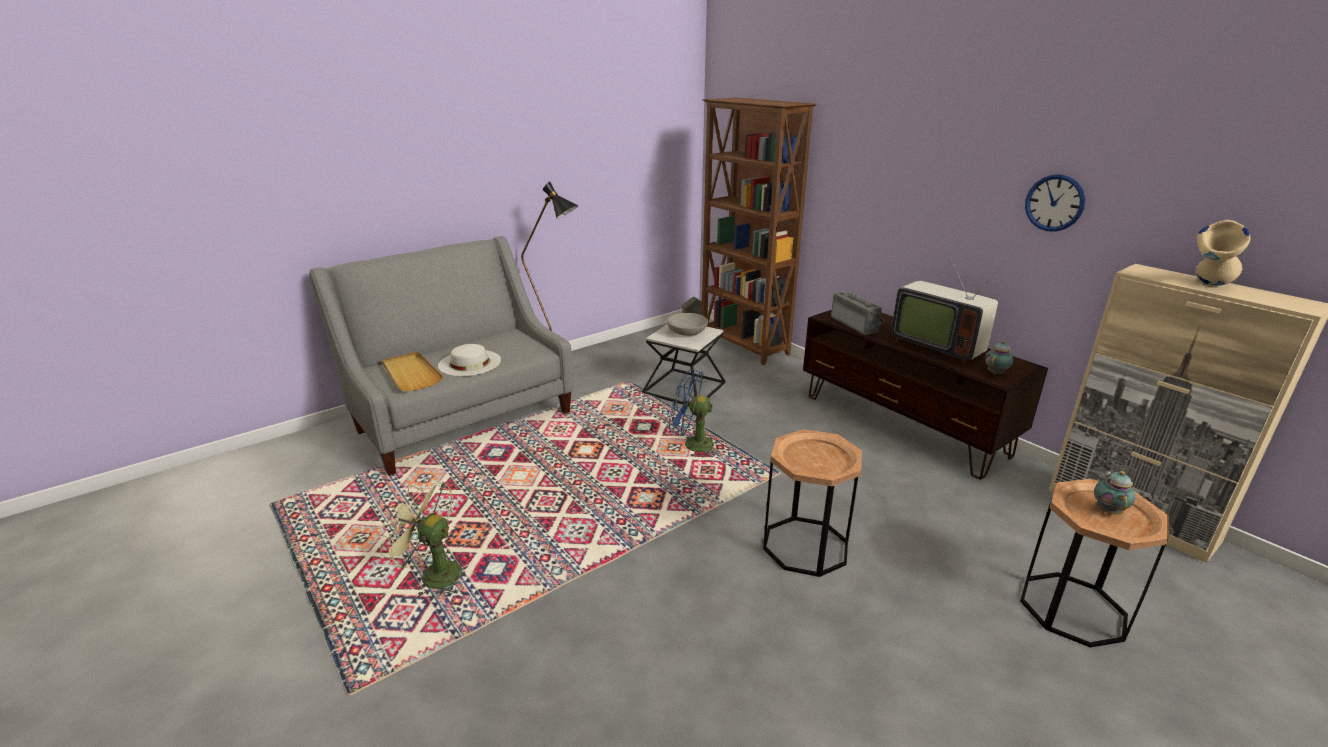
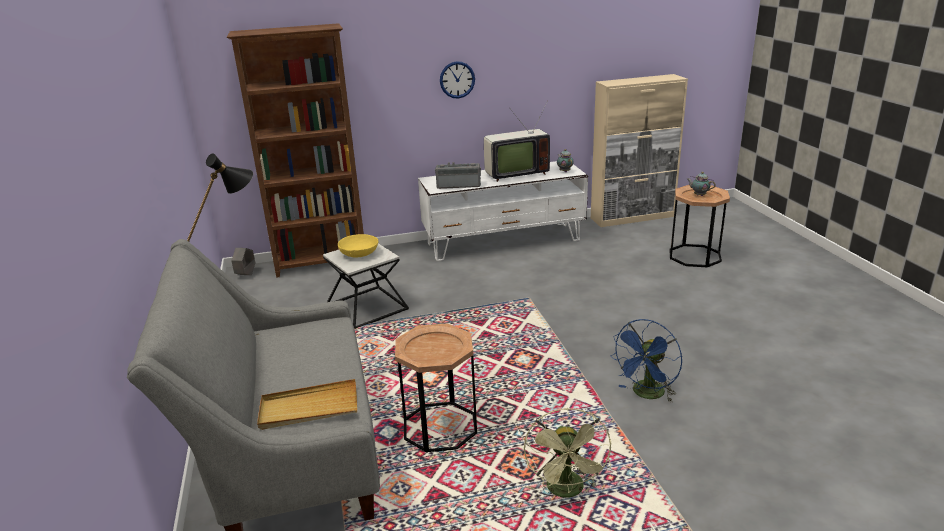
camera: 65 degrees left, 0 degrees up
(433, 574) = (567, 491): green fan -> green fan turned 45 degrees counterclockwise
(470, 363) = (320, 366): white hat -> none
(687, 332) = (359, 254): grey bowl -> yellow bowl
(692, 444) = (462, 323): blue fan -> blue fan (646, 394)
(805, 546) = (613, 311): brown side table -> brown side table (440, 427)
(903, 425) = (504, 242): brown tv stand -> white tv stand
(1054, 203) = (544, 59): wall clock -> wall clock (457, 79)
(1208, 286) = (639, 80): beige vase -> none

